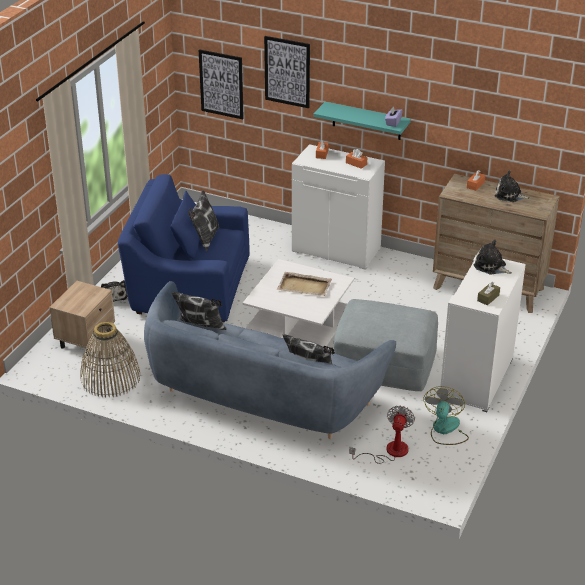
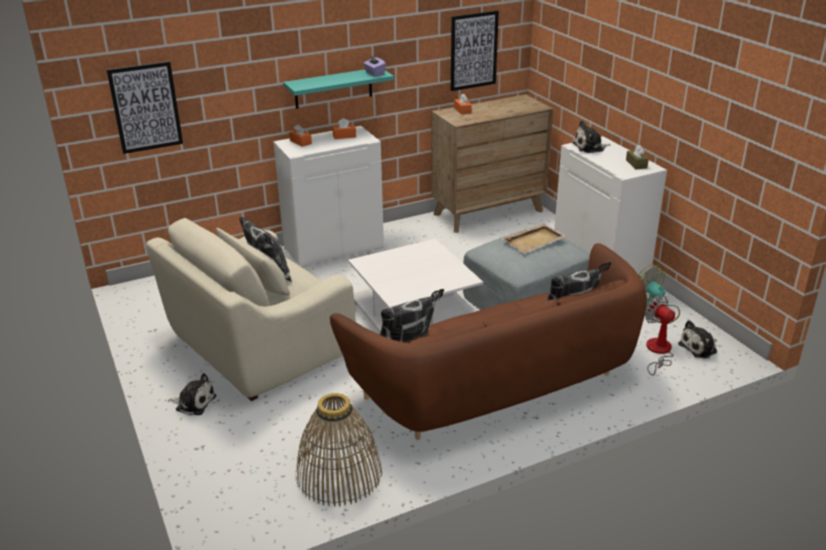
camera: 50 degrees left, 5 degrees down
(86, 339) = (241, 459): beige nightstand -> none
(188, 286) = (258, 346): blue armchair -> beige armchair
(260, 397) = (498, 386): blue sofa -> brown sofa
(287, 72) = (232, 60): picture -> picture (473, 50)
(305, 286) = (412, 265): beige tray -> beige tray (534, 240)
(509, 195) = (498, 106): plush toy -> plush toy (699, 348)

